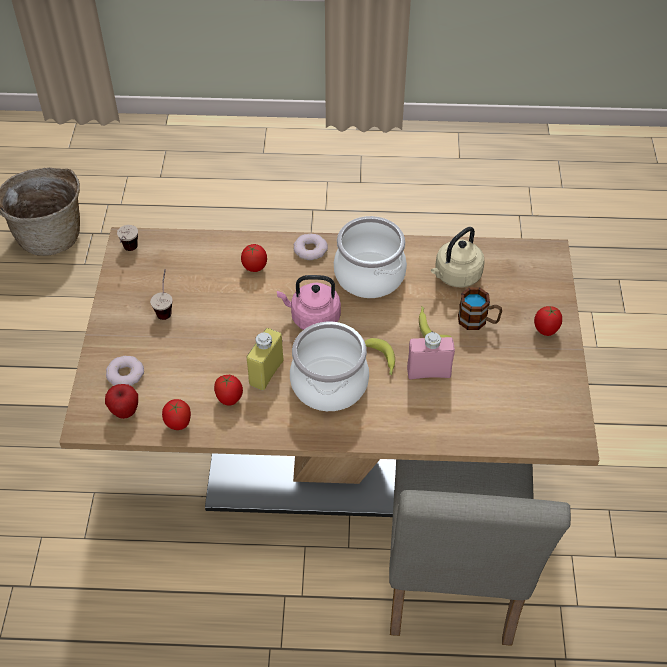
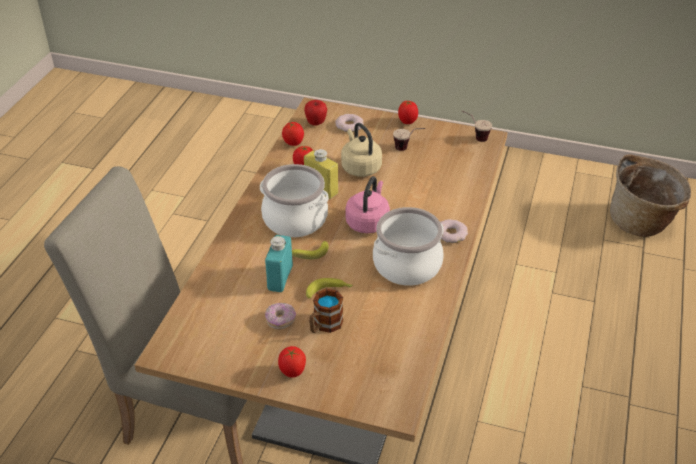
camera: 105 degrees right, 10 degrees down
(254, 268) = (437, 199): tomato -> tomato (407, 122)
(428, 372) = (280, 278): pink bottle -> turquoise bottle
(456, 276) = (387, 324): beige kettle -> beige kettle (360, 167)
(487, 356) = (280, 320): none -> donut

